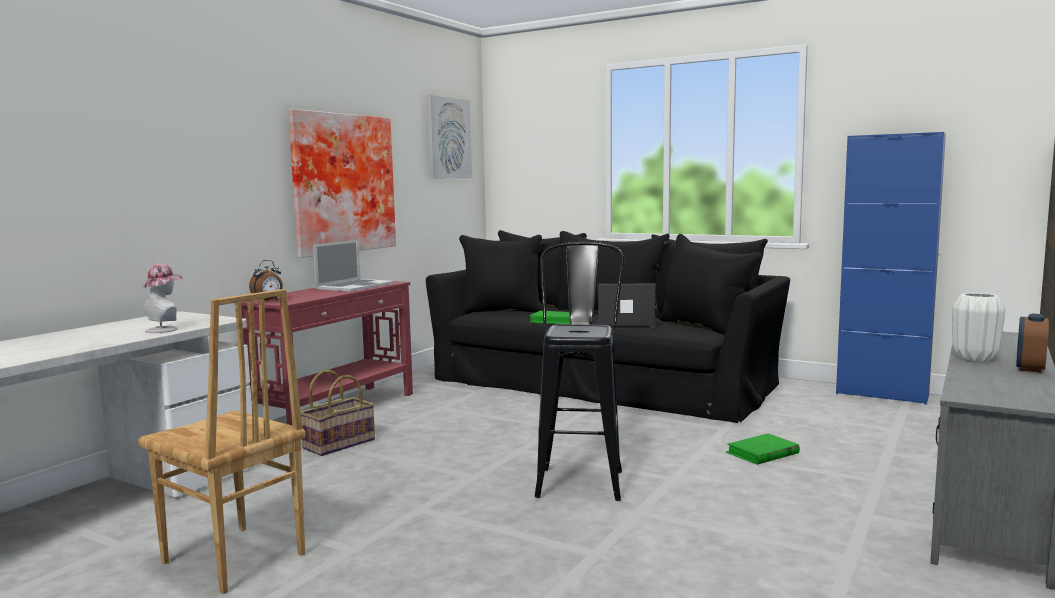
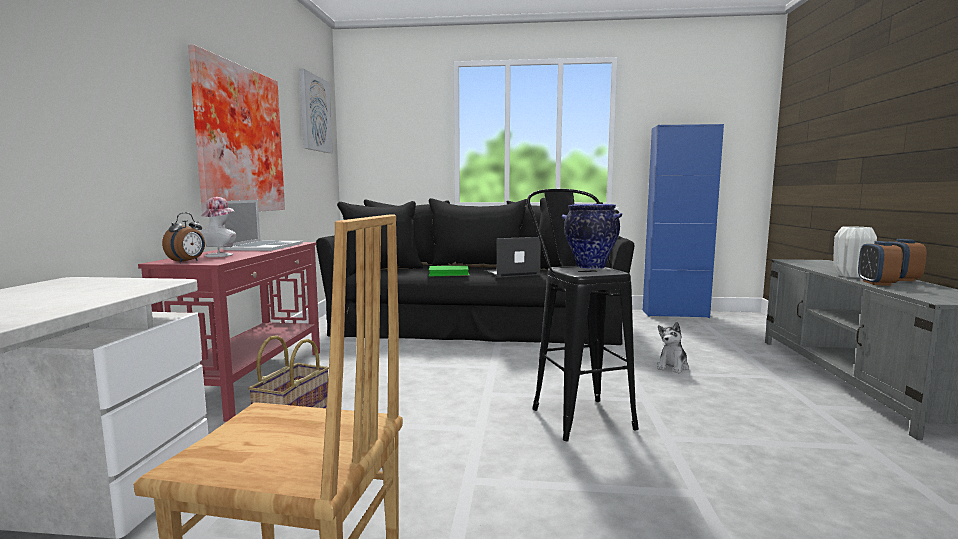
camera: 25 degrees left, 0 degrees up
(165, 329) = (89, 297): hat -> hat (221, 255)
(590, 327) = (589, 267): none -> vase
(762, 453) = (672, 367): green book -> plush toy
(969, 370) = (876, 283): none -> alarm clock

